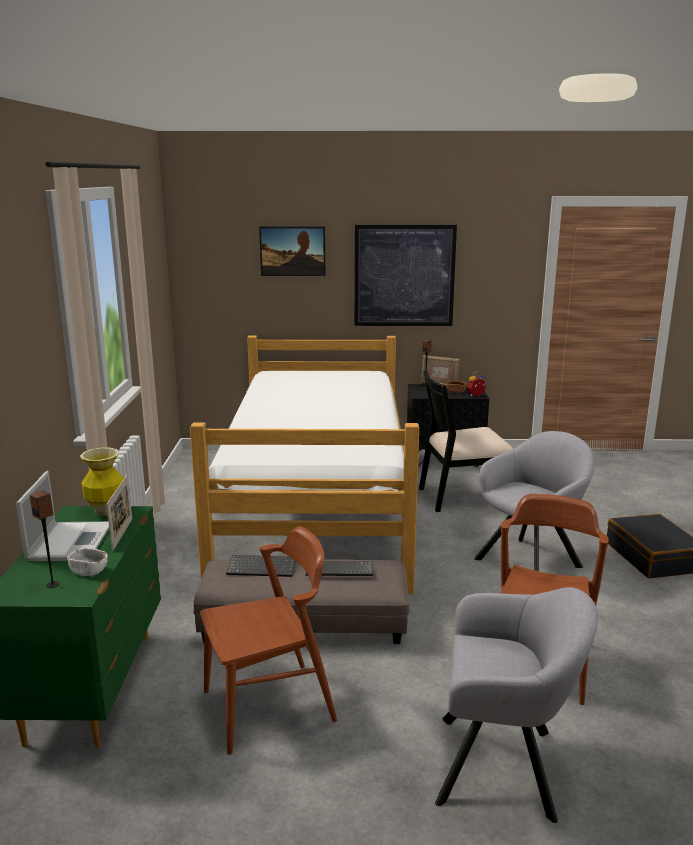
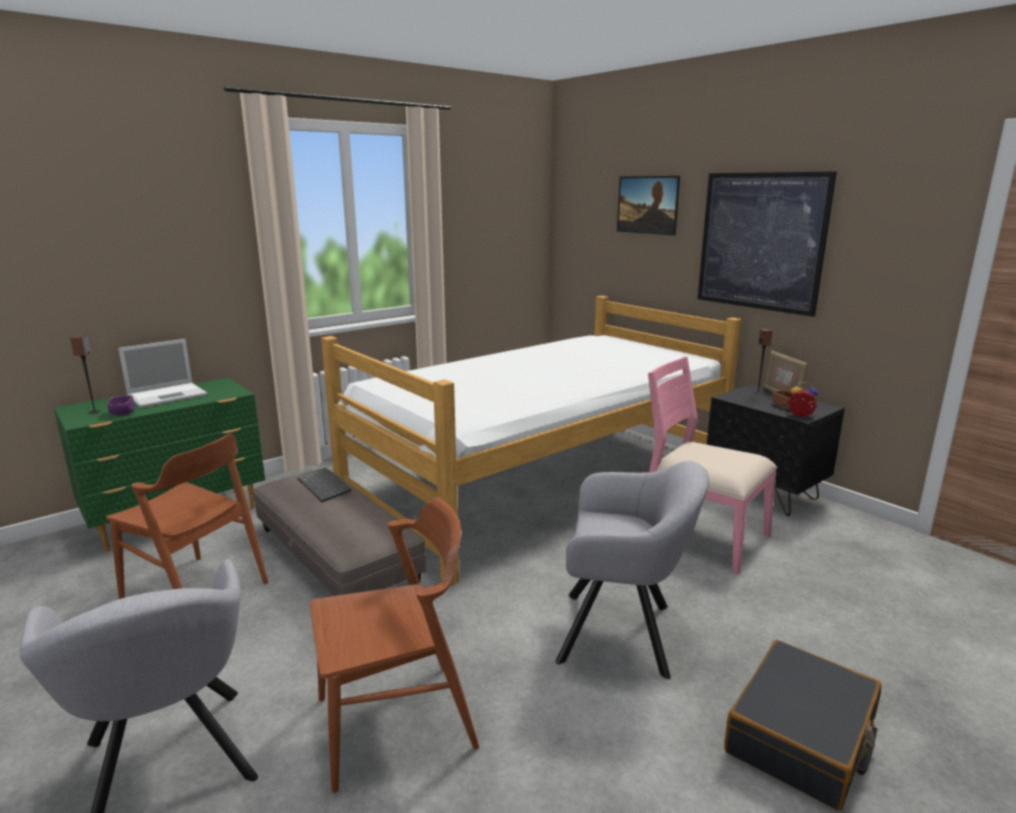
camera: 50 degrees right, 0 degrees up
(89, 571) = (122, 413): white bowl -> purple bowl
(106, 511) = (230, 387): vase -> none
(122, 534) = (193, 402): picture frame -> none
(338, 571) = (353, 516): keyboard -> none
(464, 496) = (700, 536): black chair -> pink chair

